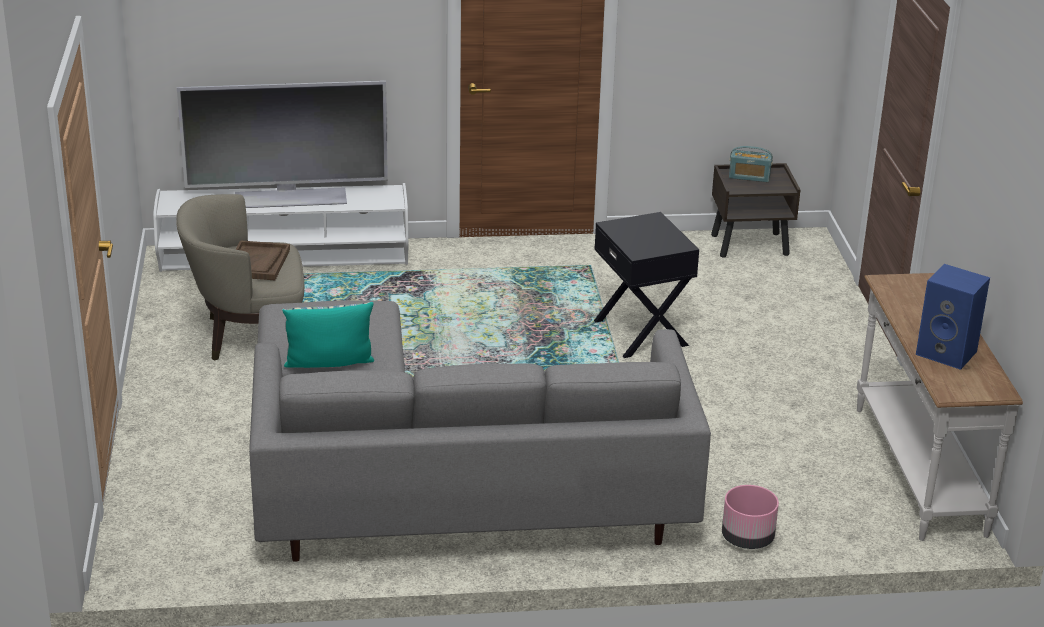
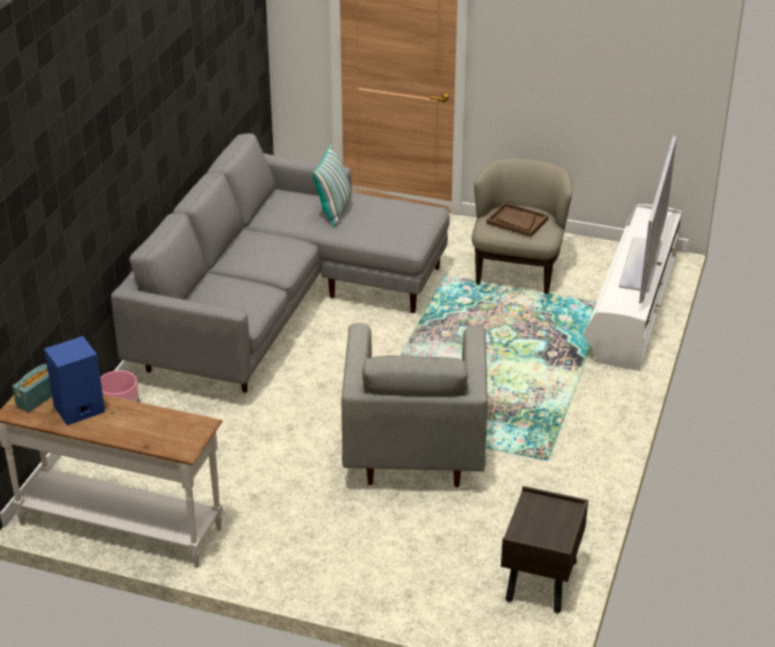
camera: 115 degrees right, 5 degrees up
(641, 333) = (414, 452): black side table -> grey armchair
(749, 177) = (554, 519): radio -> radio (38, 398)

